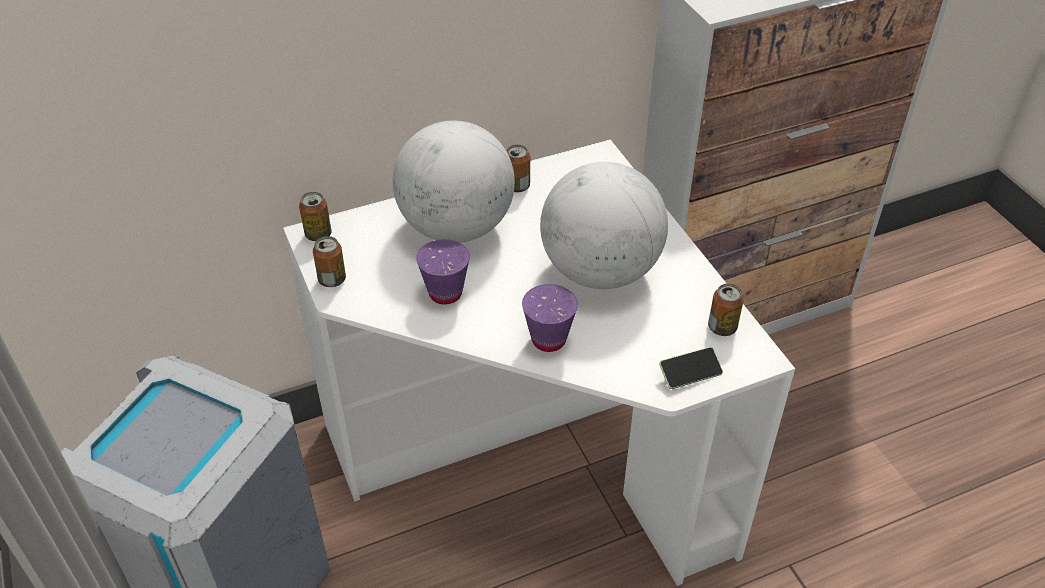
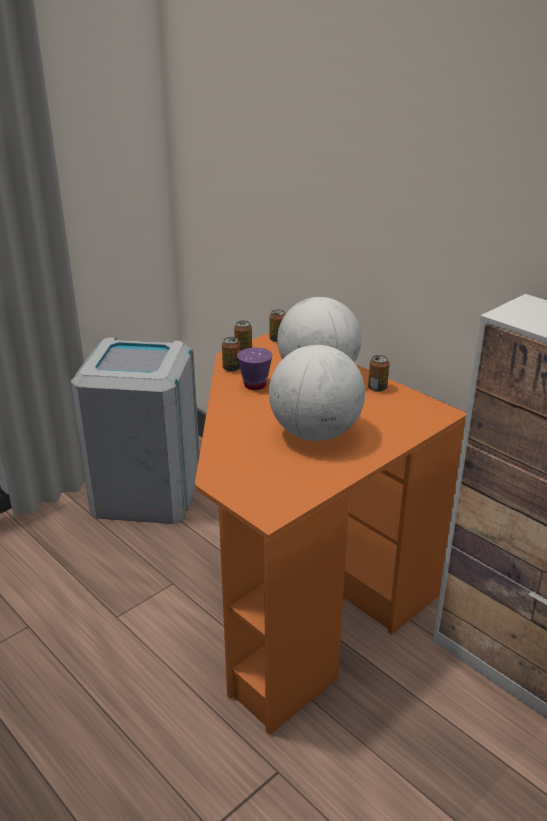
camera: 70 degrees right, 15 degrees down
(532, 461) = (299, 588): white desk -> orange desk
(548, 339) = (235, 426): purple cup -> none
(690, 374) = (234, 485): phone -> none
(722, 327) = (291, 493): can -> can (231, 368)

